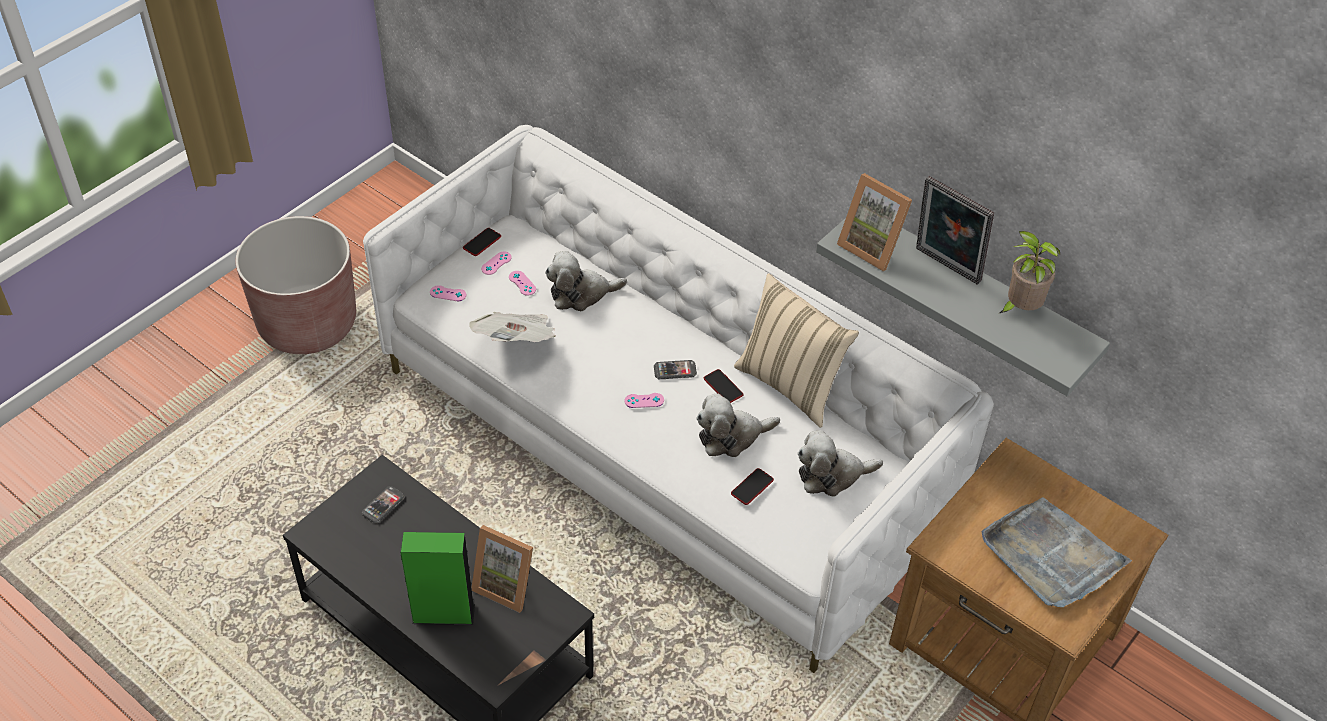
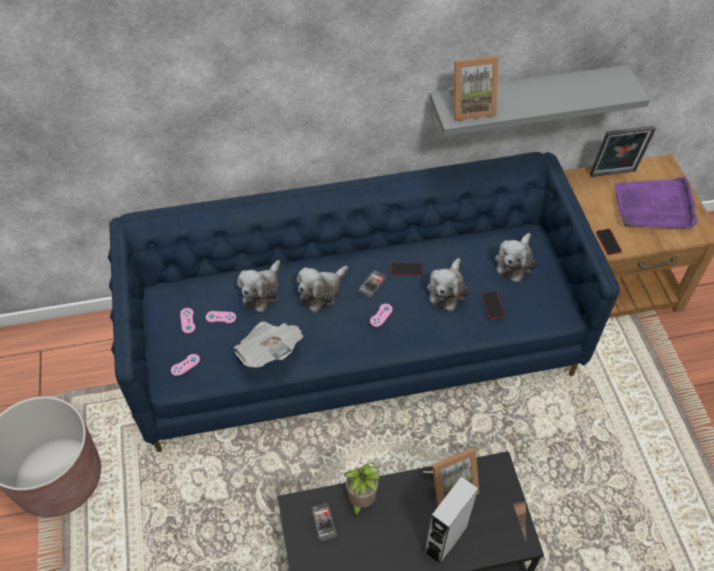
camera: 50 degrees left, 5 degrees up
(443, 614) = (445, 540): green speaker -> grey speaker
(482, 242) = (159, 317): phone -> phone (608, 242)
(625, 338) = (321, 292): none -> plush toy
(661, 448) = (357, 343): white sofa -> blue sofa
(790, 385) = (432, 238): beige pillow -> none
(945, 267) = (515, 89): picture frame -> picture frame (613, 175)
(1020, 308) = (574, 81): potted plant -> potted plant (360, 501)
(1051, 556) = (654, 206): grey tray -> purple tray

